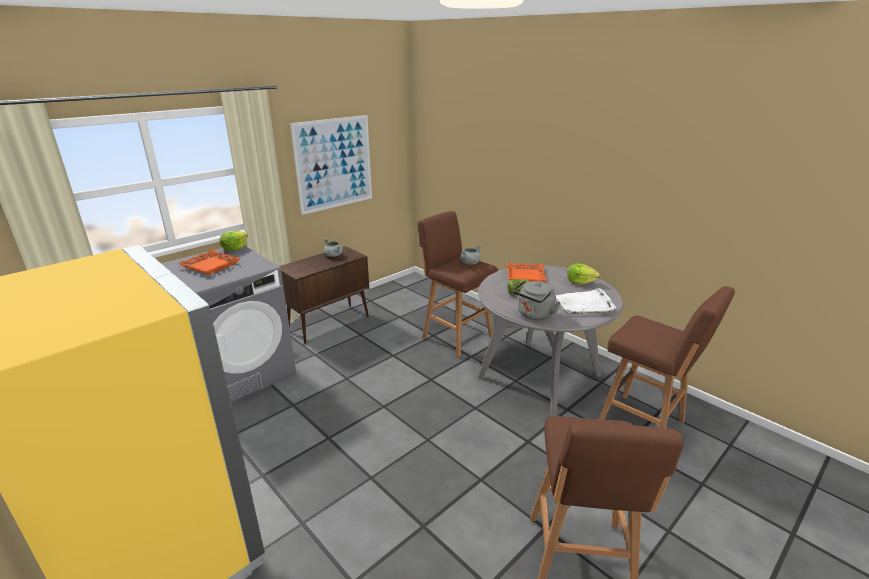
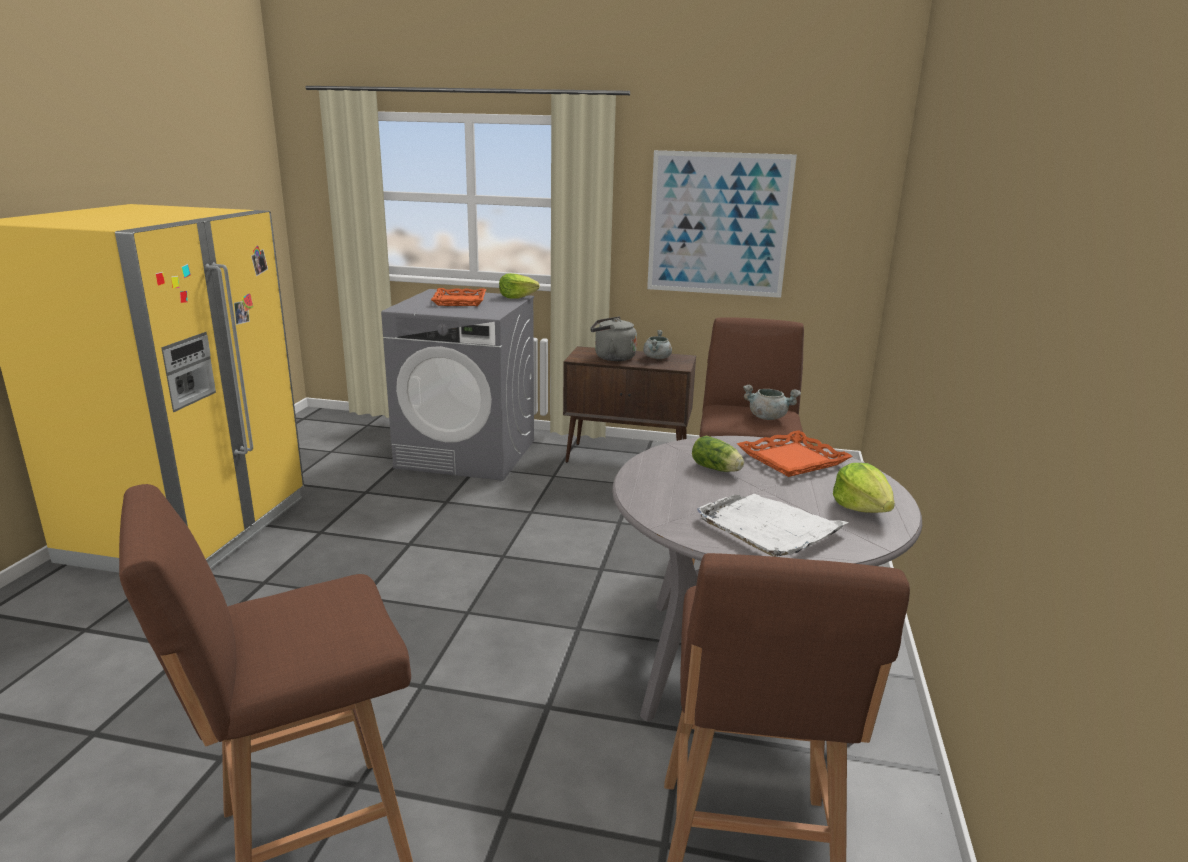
camera: 55 degrees right, 5 degrees down
(534, 315) = (653, 494): grey kettle -> grey kettle (612, 357)

